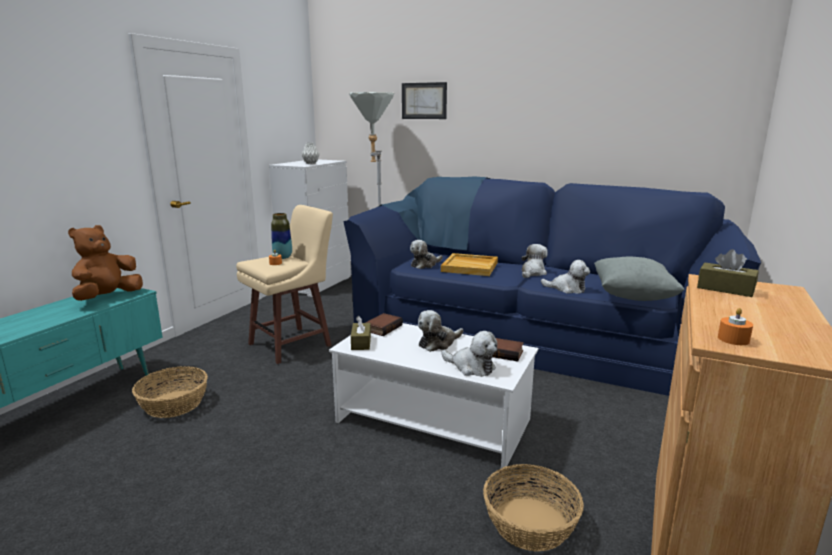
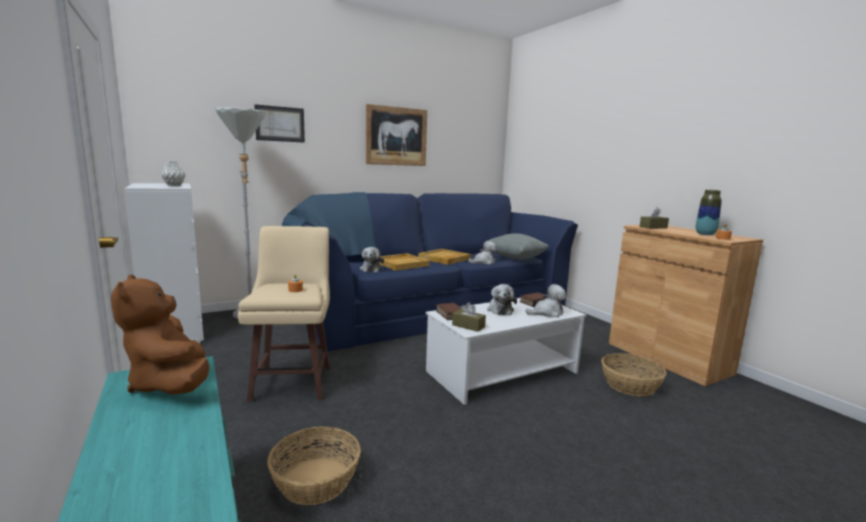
camera: 55 degrees left, 5 degrees down
(282, 257) = (281, 285): vase -> vase (705, 234)
(532, 273) = (444, 258): plush toy -> beige tray
(558, 105) = (396, 136): none -> picture

